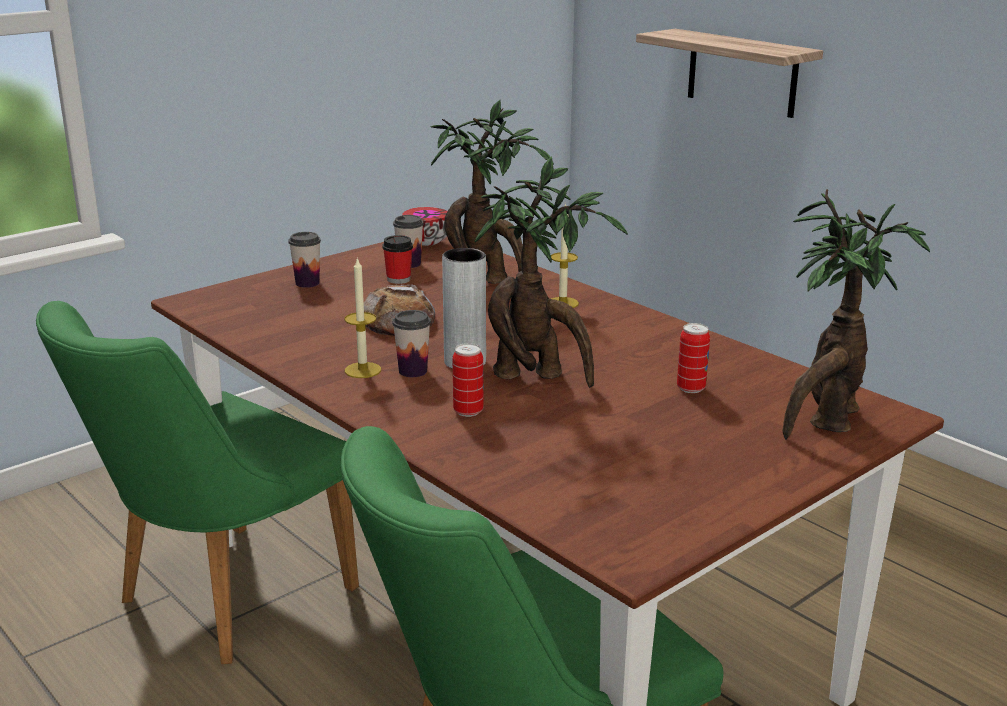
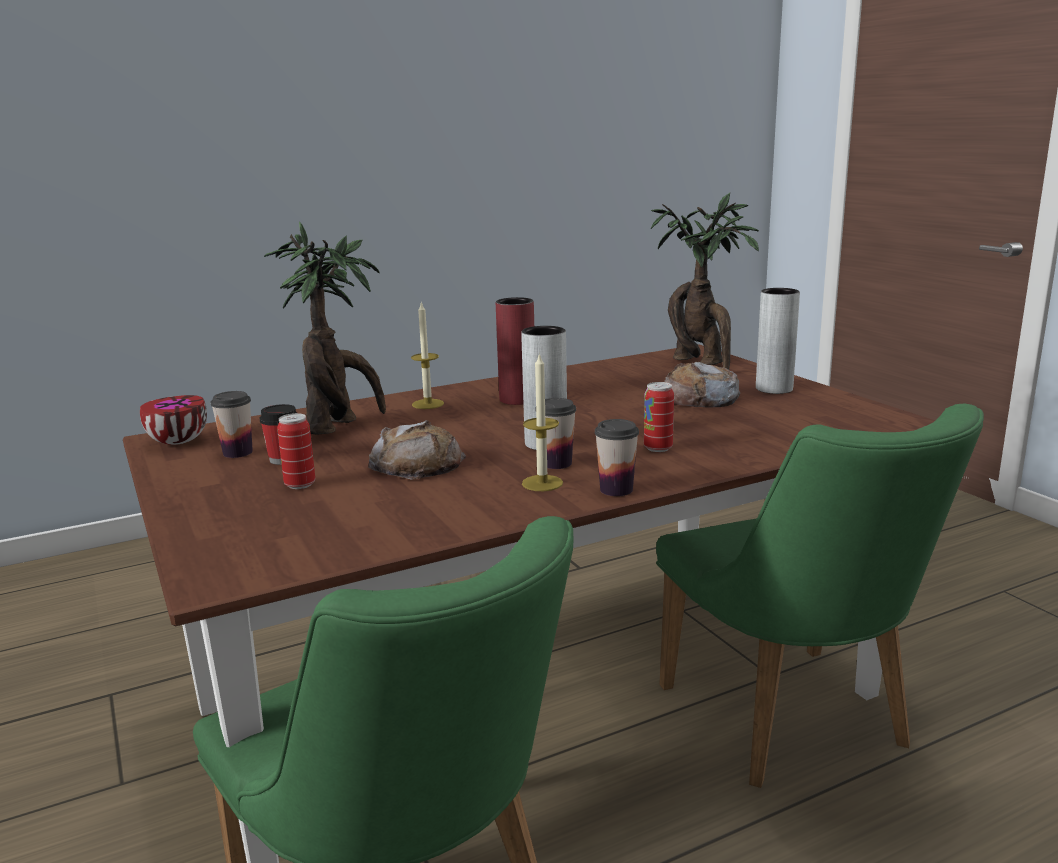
camera: 75 degrees left, 5 degrees down
(307, 283) = (237, 504): cup -> cup (616, 490)
(537, 377) = (593, 423): potted plant -> none
(598, 337) = (517, 399): none -> red vase
(659, 426) = (700, 398): none -> bread
(691, 388) = (636, 385): can -> can (300, 484)
(732, 471) = (774, 389): none -> grey vase
(742, 73) = (156, 226): shelf -> none

